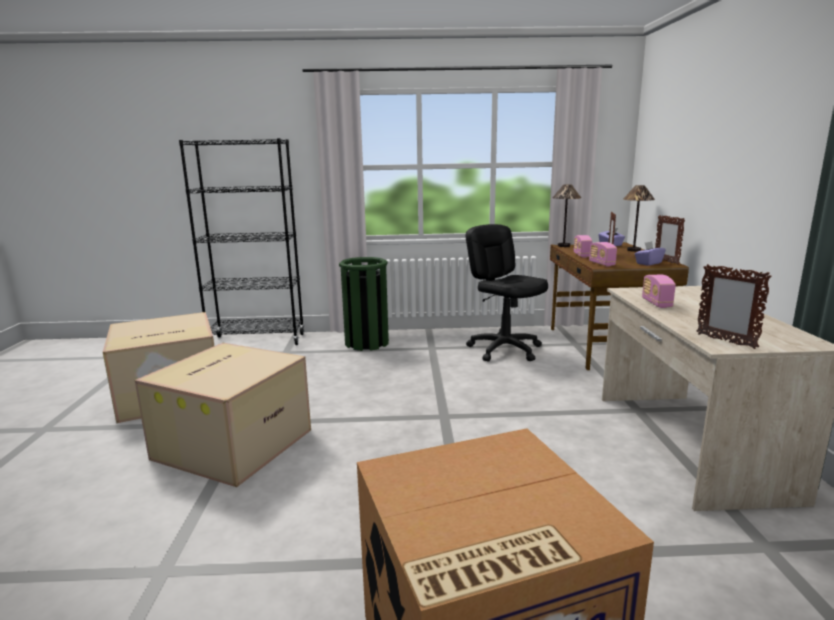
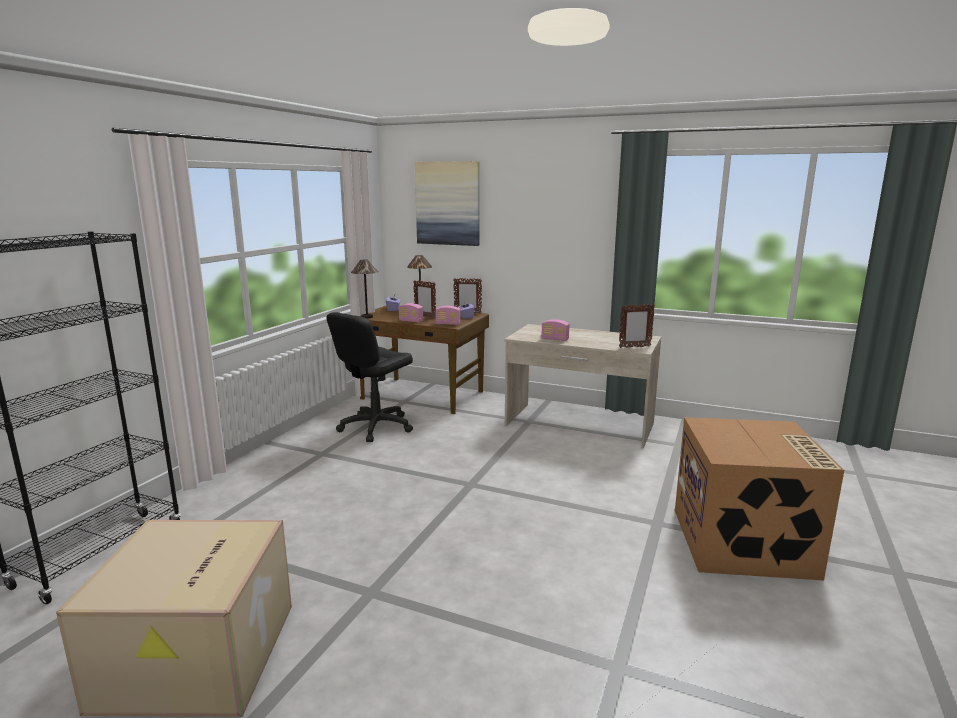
camera: 65 degrees left, 0 degrees up
(233, 443) = (412, 606): cardboard box -> none
(367, 343) = (250, 481): green trash can -> none
(505, 349) = (376, 427): black office chair -> black office chair turned 45 degrees counterclockwise
(679, 120) = (448, 203): none -> picture

